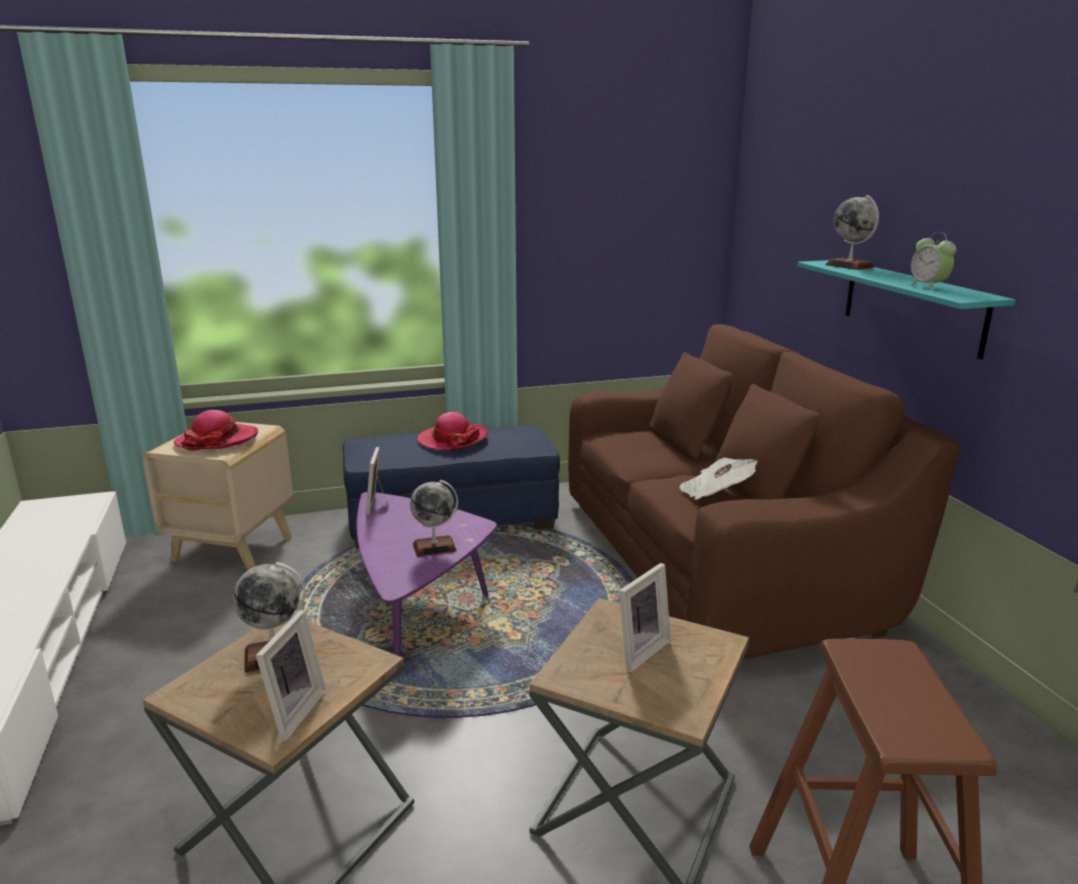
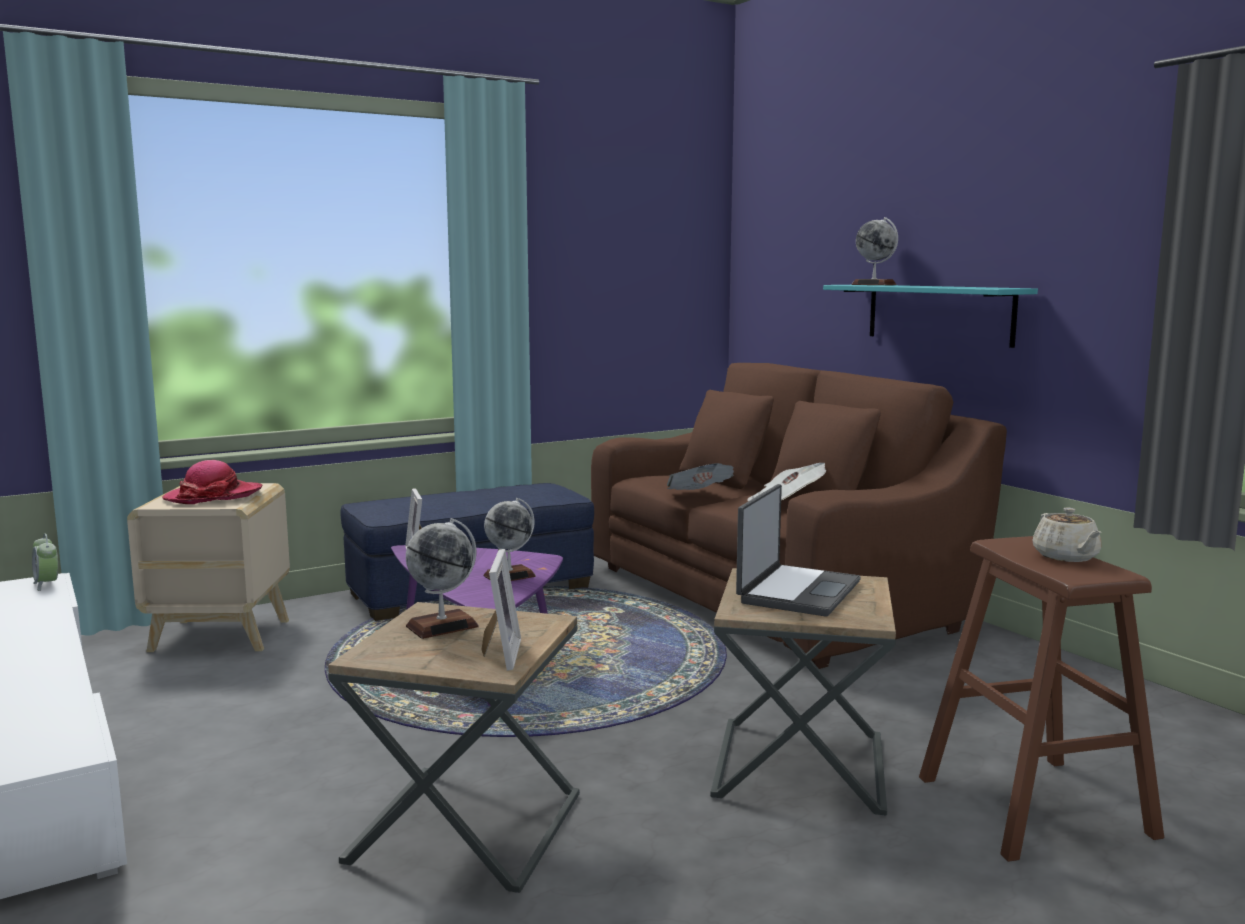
camera: 15 degrees left, 10 degrees down
(452, 439) = (470, 495): hat -> none
(638, 650) = (797, 592): picture frame -> laptop
(645, 469) = (699, 496): none -> newspaper
(914, 693) = (1066, 557): none -> beige teapot
(928, 286) = (959, 287): alarm clock -> alarm clock (47, 584)

